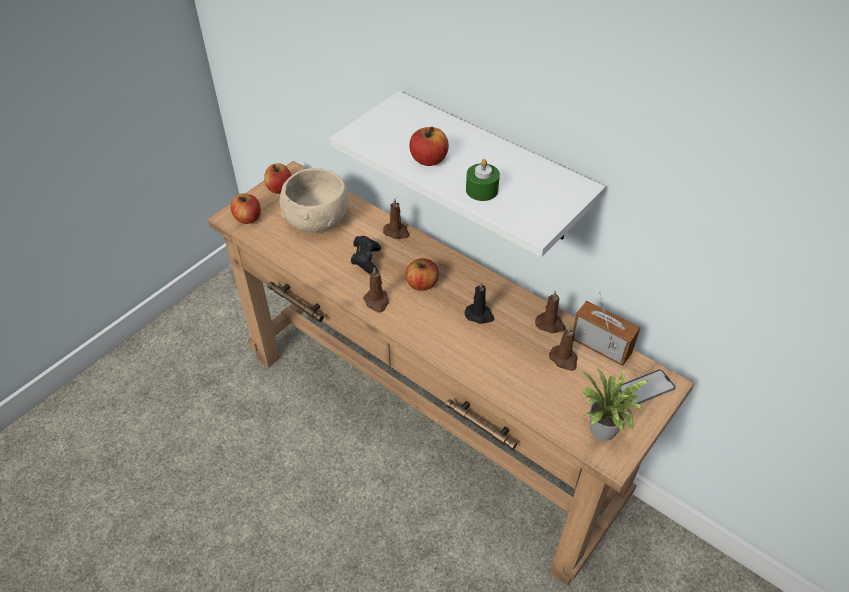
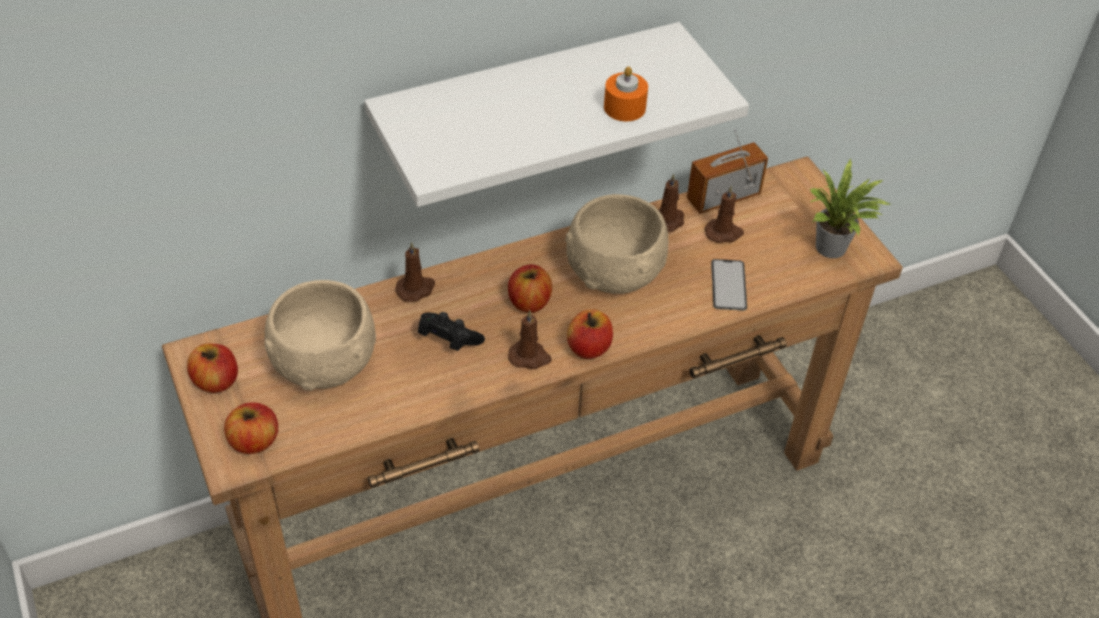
camera: 65 degrees left, 0 degrees up
(428, 160) = (536, 126): apple -> apple (589, 348)
(479, 315) = (616, 272): black candle -> beige bowl
(482, 190) = (624, 107): green candle -> orange candle
(646, 388) = (796, 191): phone -> phone (728, 285)

